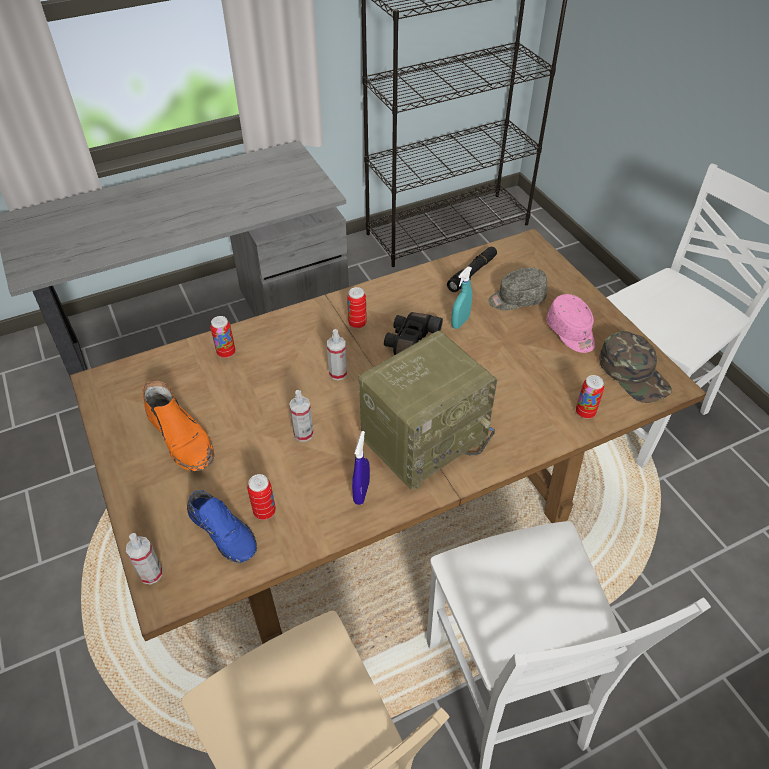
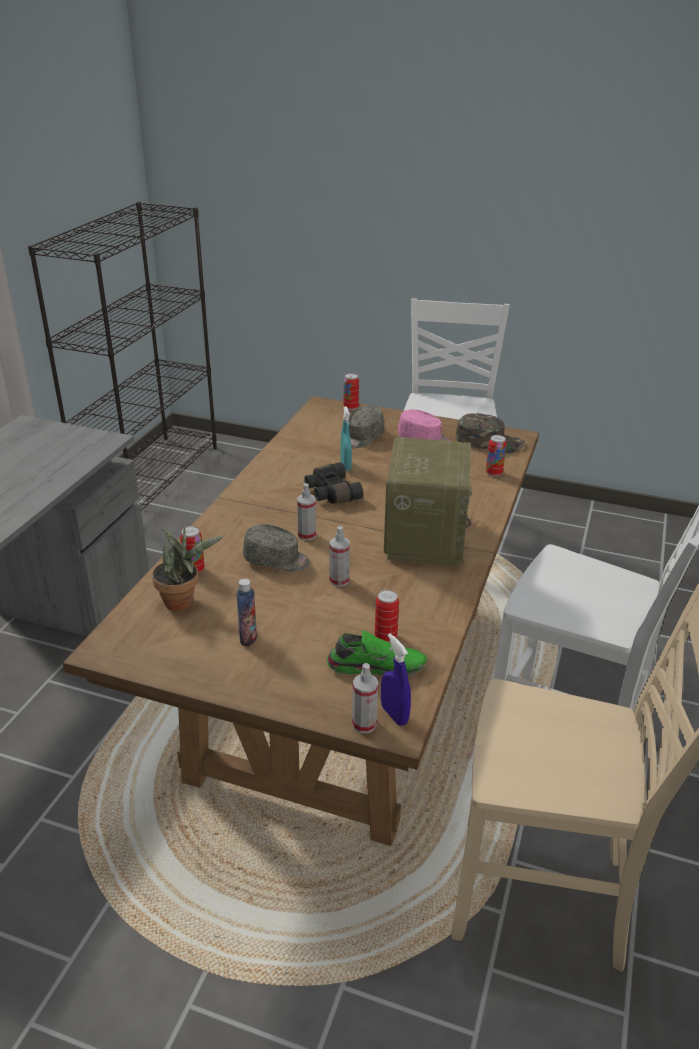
camera: 45 degrees left, 15 degrees down
(182, 438) = (248, 638): orange boot -> bottle
(186, 375) = (183, 601): none -> potted plant
(224, 531) = (376, 665): blue shoe -> green shoe
(287, 382) = (277, 560): none -> grey cap
(357, 323) = (273, 501): can -> can (351, 407)
(361, 492) = (432, 586): blue spray bottle -> blue spray bottle (394, 715)
(472, 273) = (310, 437): black flashlight -> none

